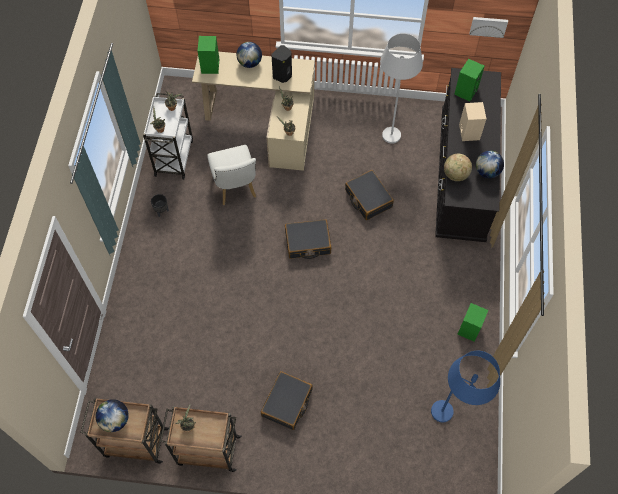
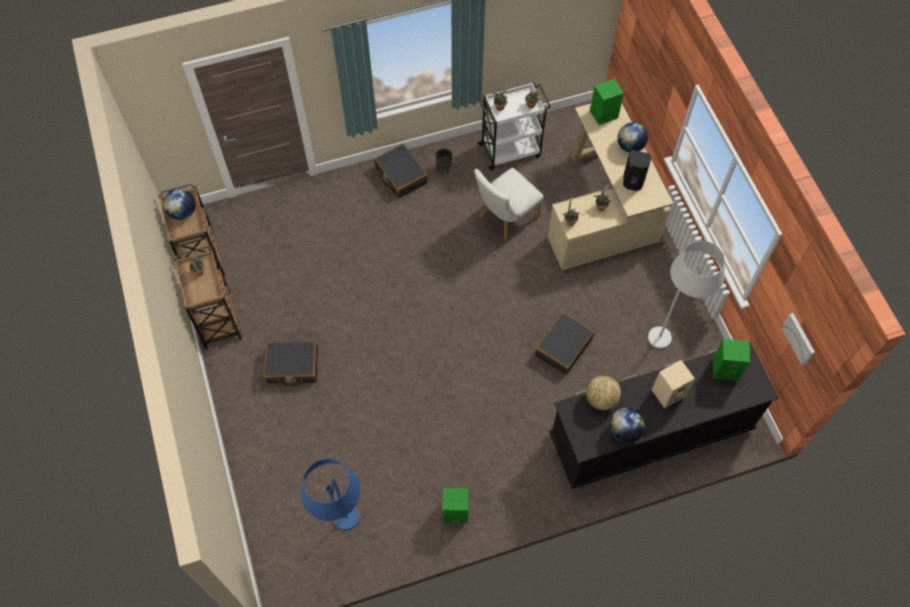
camera: 65 degrees right, 0 degrees up
(308, 242) = (477, 311): black suitcase -> black suitcase (400, 176)

